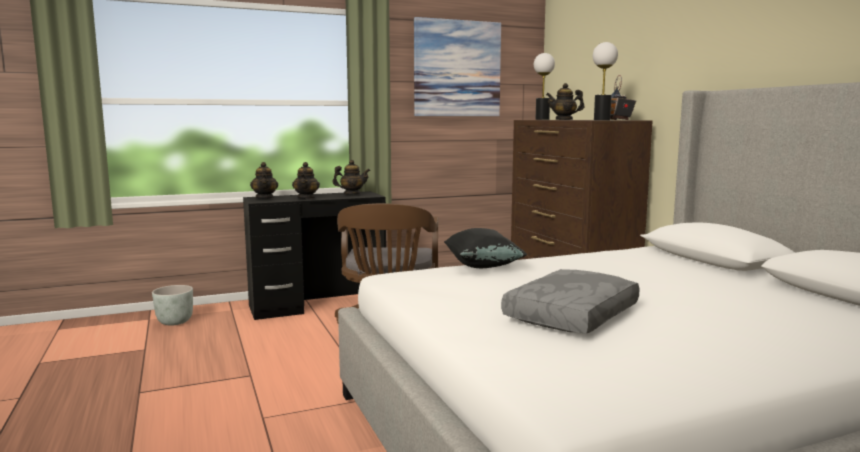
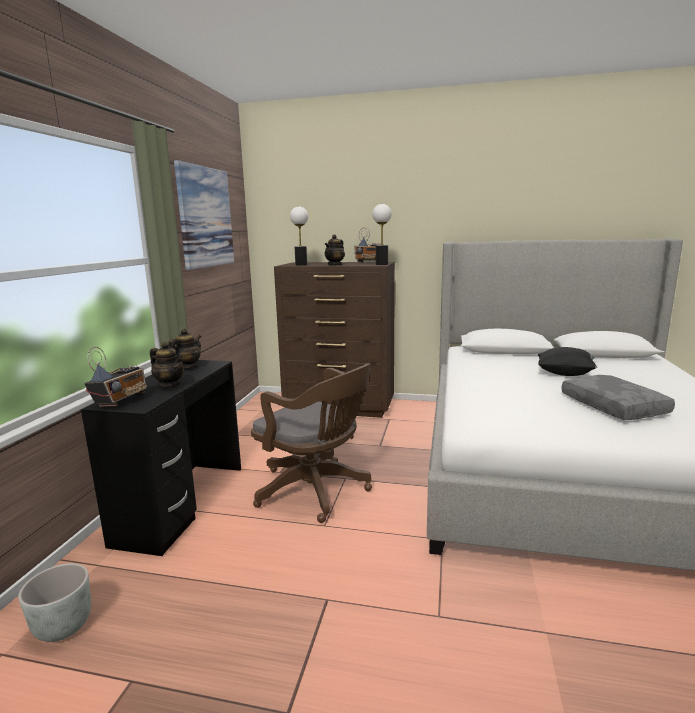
camera: 55 degrees left, 5 degrees up
(265, 198) = (121, 400): teapot -> radio
(482, 266) = (467, 396): black pillow -> black pillow (565, 374)

